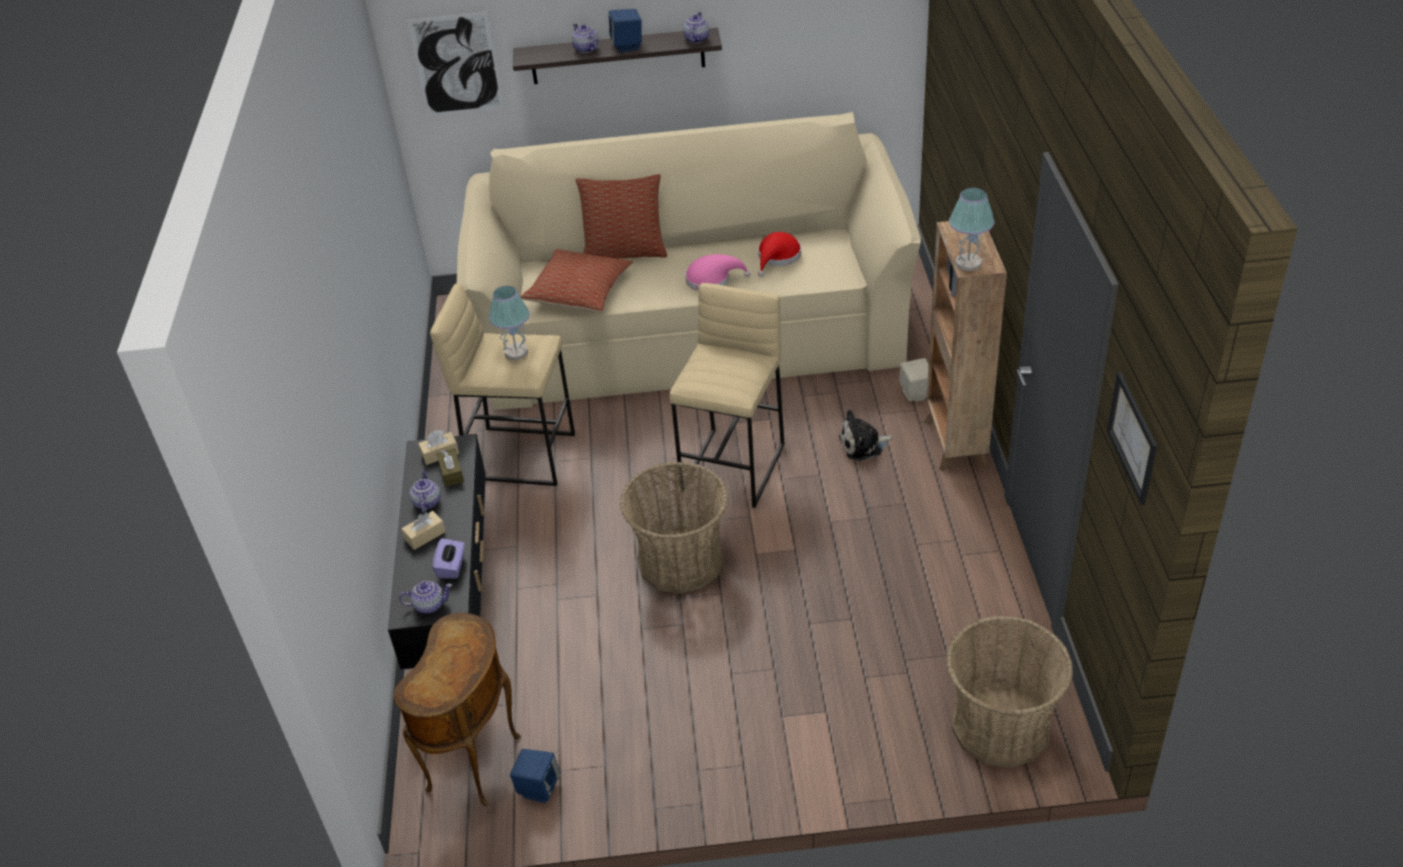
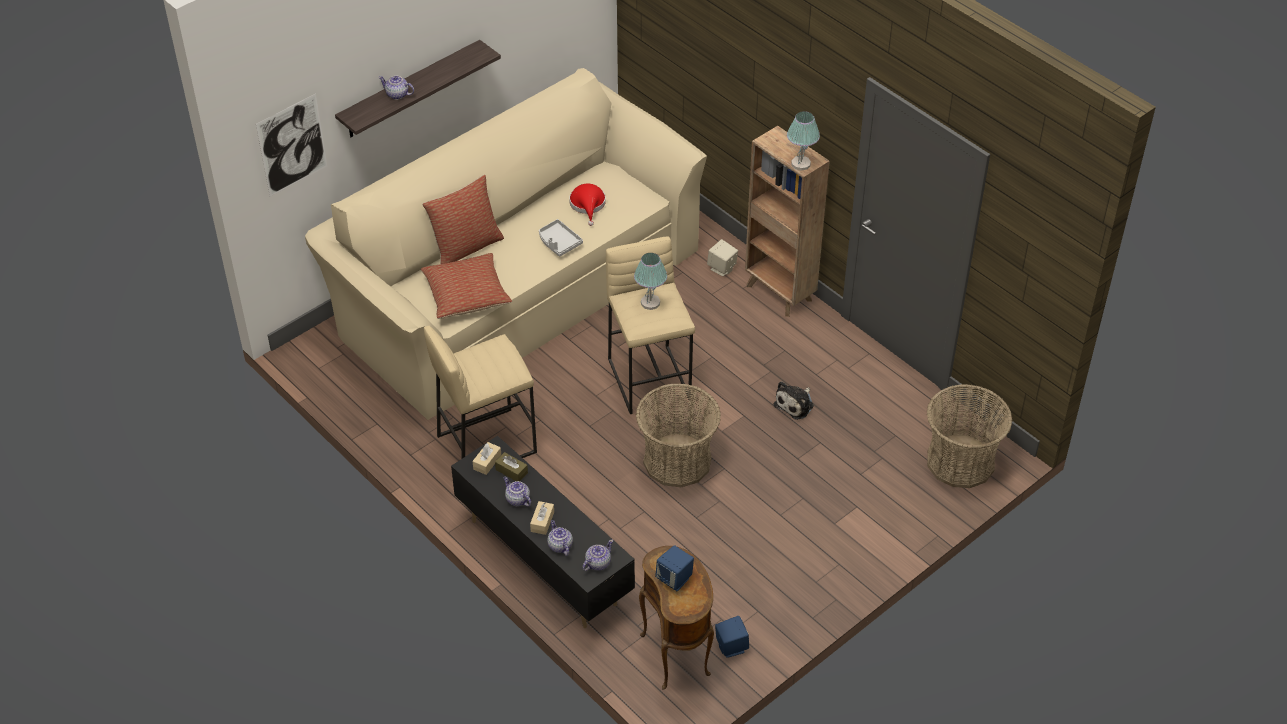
camera: 40 degrees left, 5 degrees up
(452, 567) = (585, 532): purple tissue box -> none
(516, 352) = (493, 360): table lamp -> table lamp (650, 302)
(627, 46) = (427, 80): blue speaker -> blue speaker (674, 579)
(696, 39) = (475, 55): teapot -> teapot (559, 545)
(712, 279) = (559, 242): pink hat -> grey tray
(863, 445) = (721, 322): plush toy -> plush toy (795, 404)
(1132, 437) = (1031, 243): picture -> none

